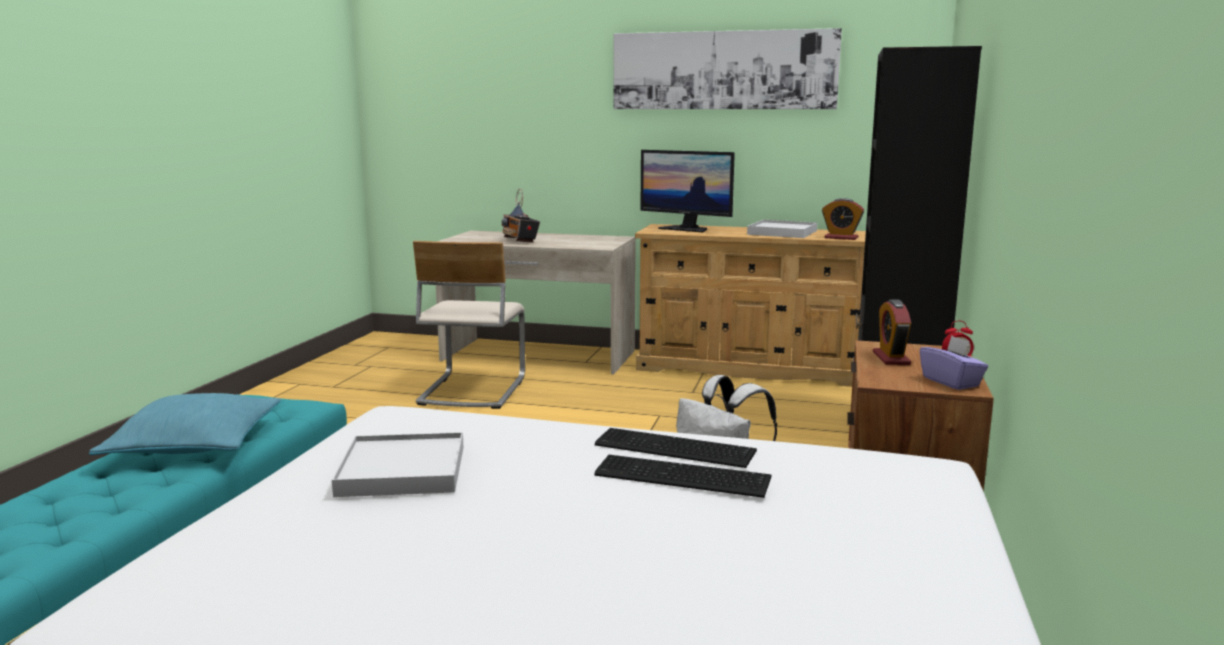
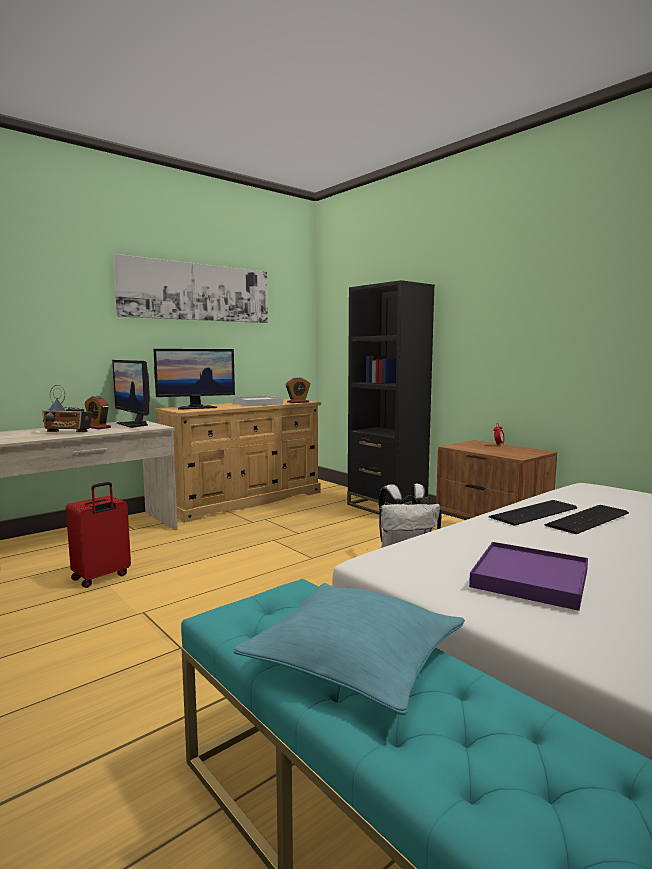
camera: 55 degrees left, 5 degrees down
(403, 471) = (530, 579): white tray -> purple tray
(472, 391) = (101, 577): beige chair -> red suitcase
(600, 241) = (134, 424): none -> monitor
(891, 358) = (480, 449): alarm clock -> alarm clock (98, 427)
(951, 382) = (529, 451): purple tissue box -> none

